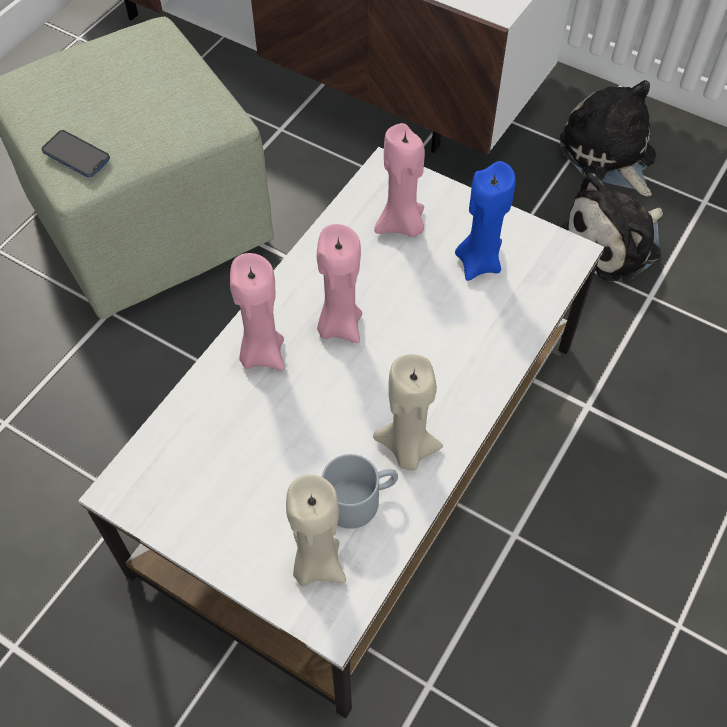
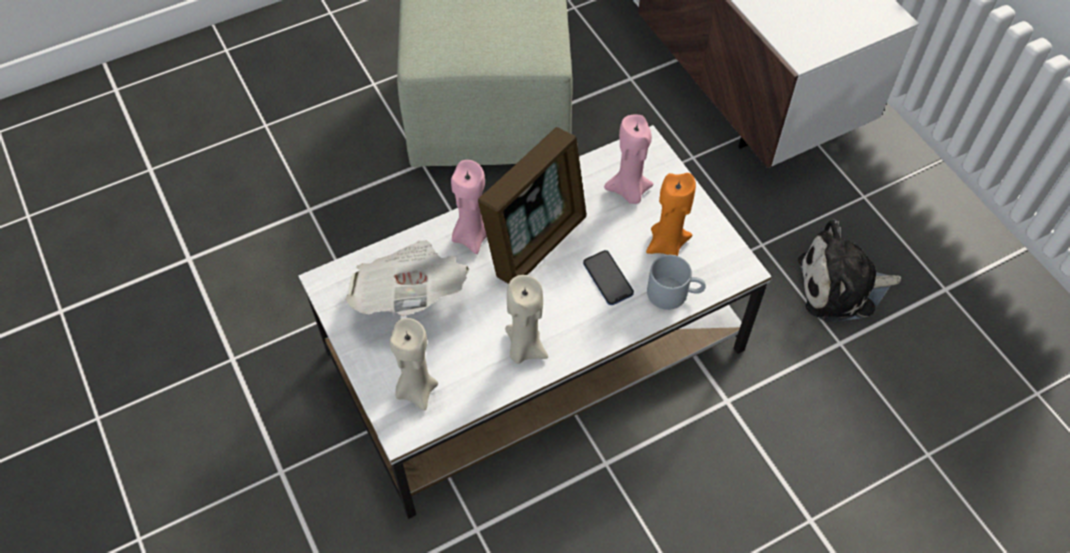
camera: 30 degrees right, 0 degrees up
(76, 155) = (431, 42): phone -> phone (608, 278)
(235, 454) = (411, 294): none -> newspaper
(339, 325) = (535, 242): pink candle -> picture frame
(360, 498) = (471, 364): grey mug -> grey mug (674, 293)
(479, 262) = (666, 244): blue candle -> orange candle
(609, 155) = (888, 214): plush toy -> none

